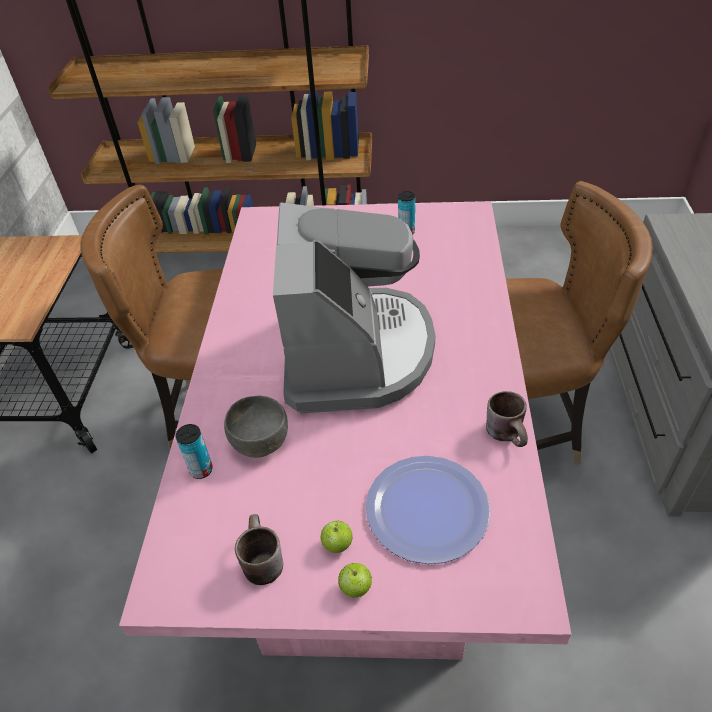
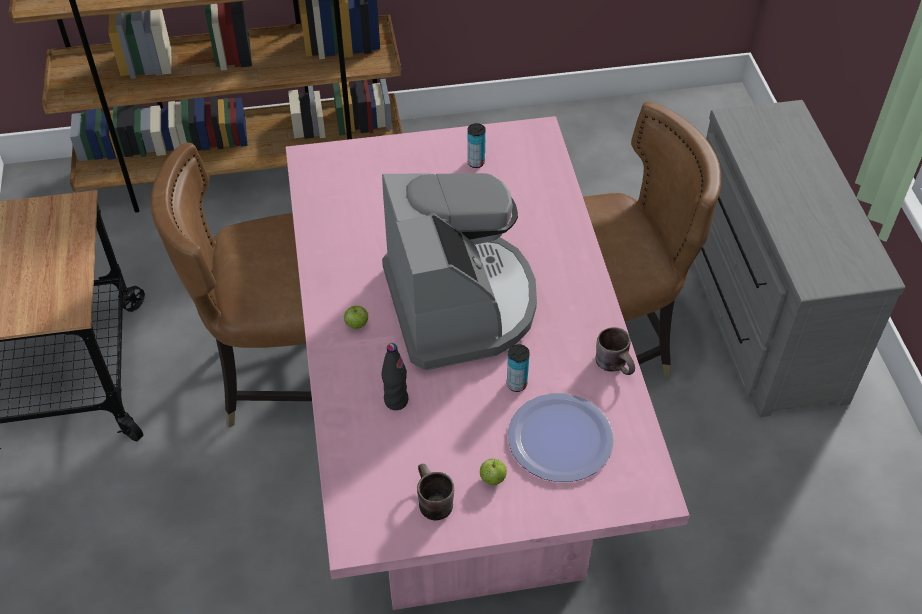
camera: 15 degrees left, 5 degrees up
(201, 470) = (351, 435): can -> can (516, 384)
(260, 441) = (396, 401): grey bowl -> black bottle
(356, 588) = (517, 509): apple -> apple (357, 324)

